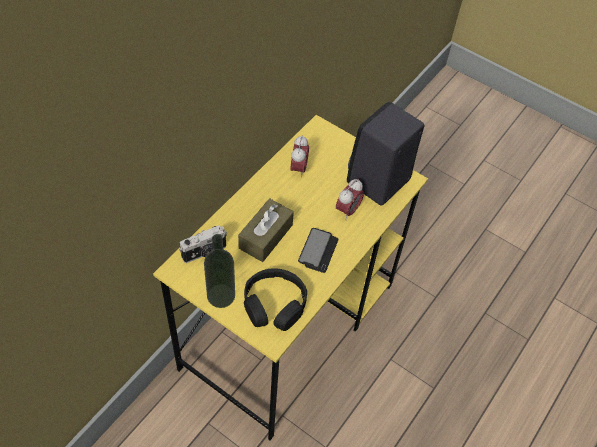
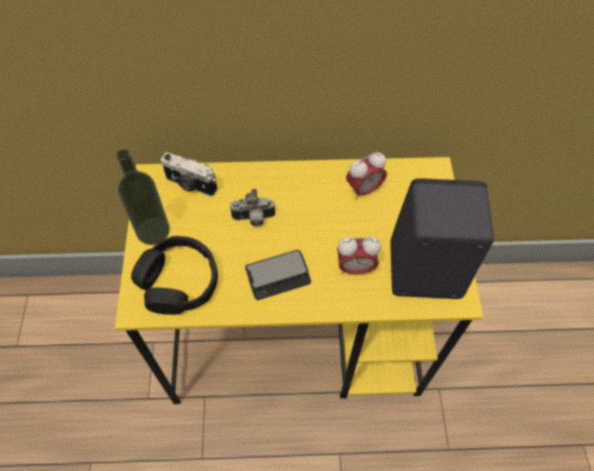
camera: 55 degrees right, 5 degrees up
(265, 236) = (253, 219): brown tissue box -> camera

